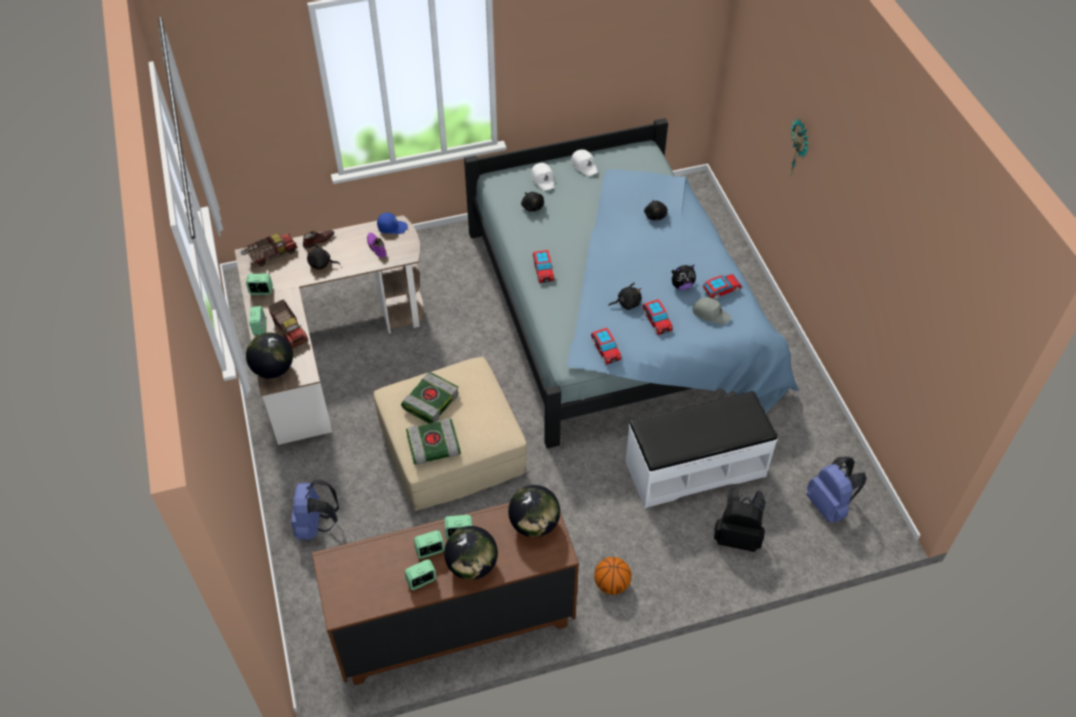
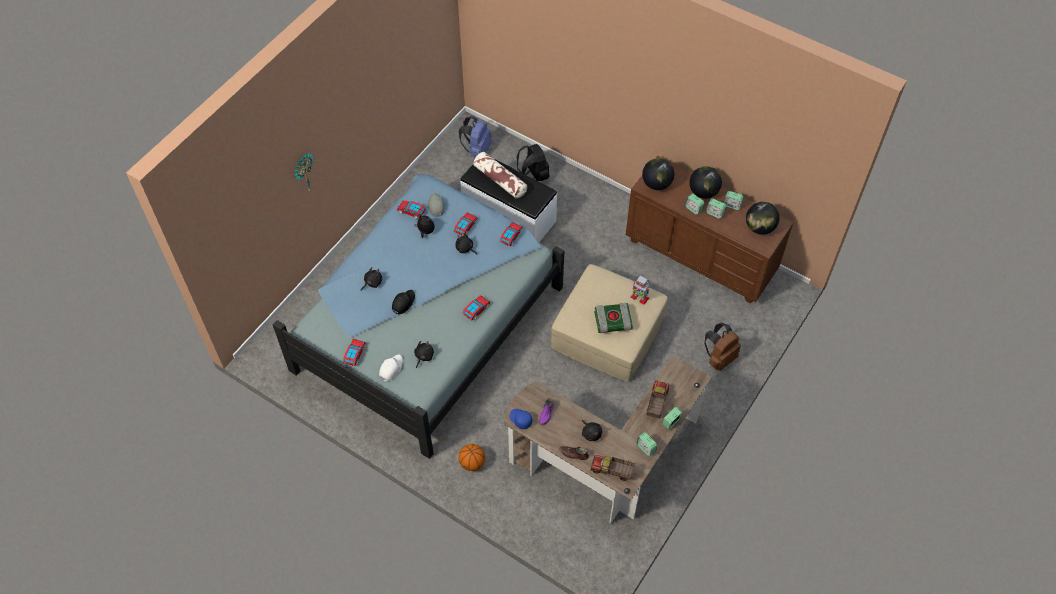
camera: 130 degrees left, 5 degrees up
(273, 369) = (690, 385): globe -> globe (759, 228)
(315, 525) = (719, 358): blue backpack -> brown backpack
(433, 447) = (639, 297): book -> toy robot
(584, 165) = (354, 354): white cap -> toy car
(606, 221) = (403, 303): none -> black cap
(611, 584) = (613, 207): basketball -> basketball (472, 463)
(717, 424) = (500, 180): none -> pillow

